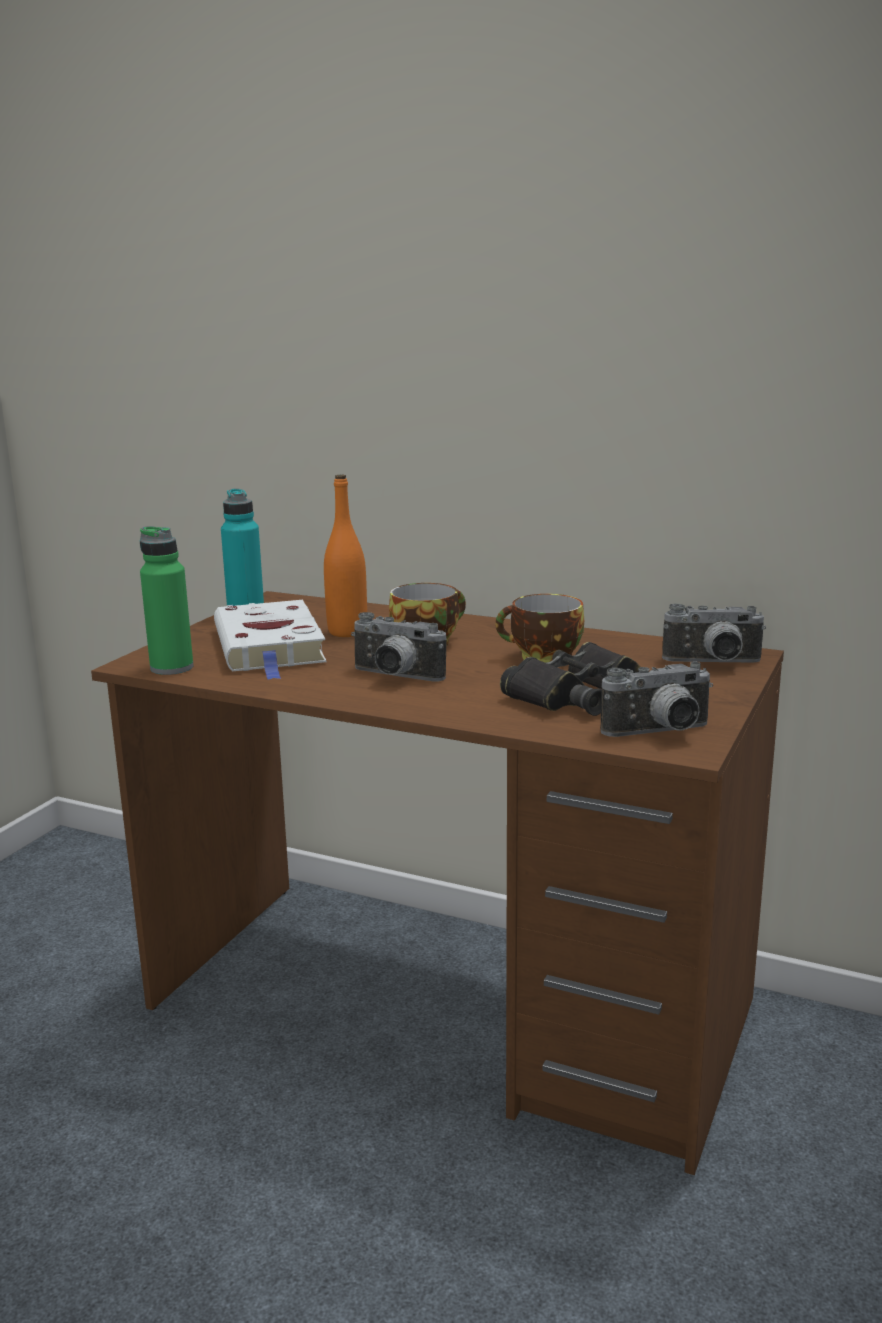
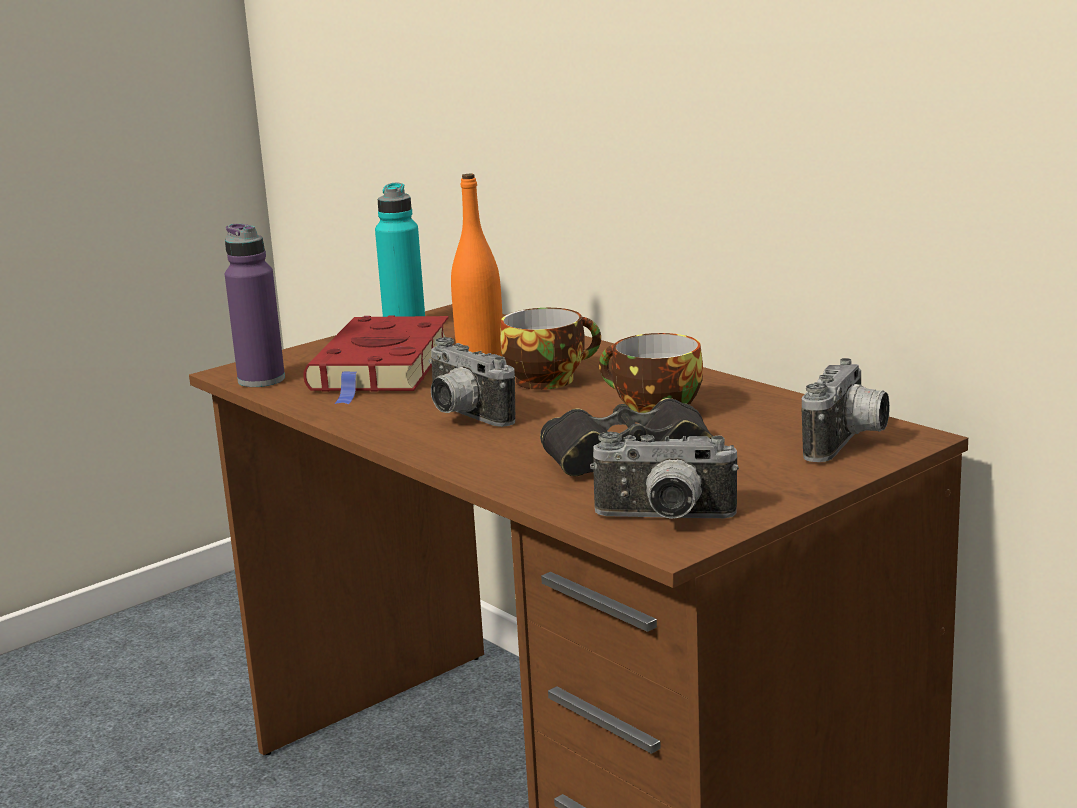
camera: 25 degrees right, 0 degrees up
(172, 668) = (261, 380): green bottle -> purple bottle
(270, 647) = (381, 368): white book -> red book
(713, 663) = (848, 444): camera -> camera turned 90 degrees counterclockwise

